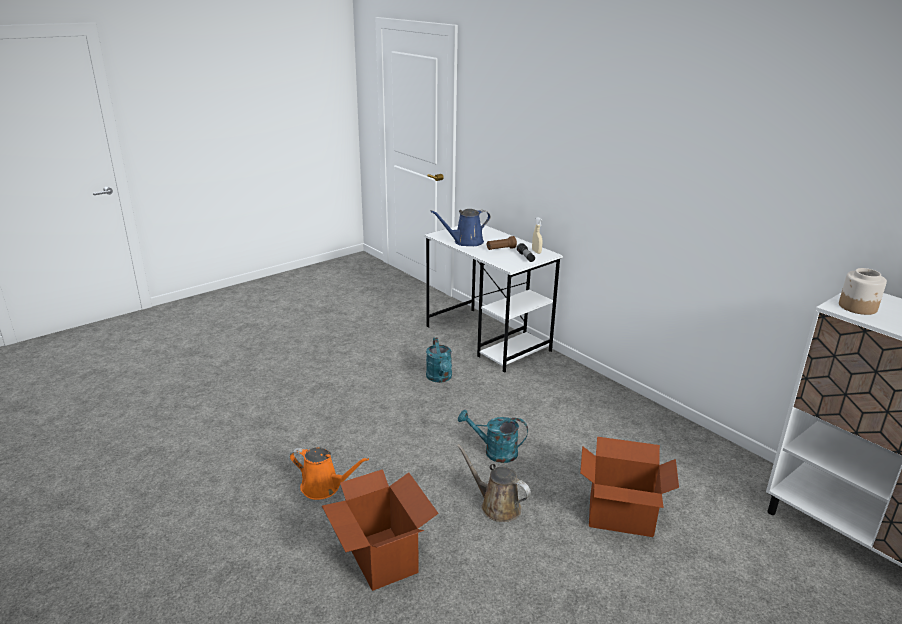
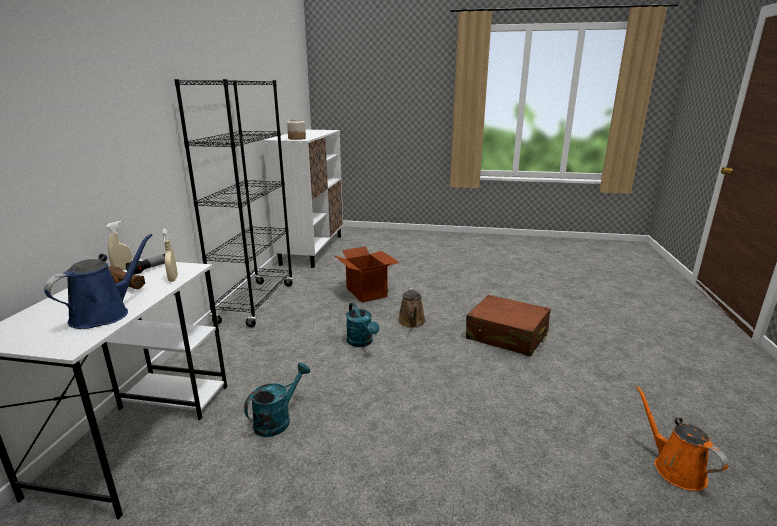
camera: 130 degrees left, 5 degrees down
(324, 487) = (505, 388): orange watering can -> orange watering can (675, 468)
(381, 559) = (507, 336): cardboard box -> brown suitcase
(465, 242) = (105, 314): blue watering can -> blue watering can turned 90 degrees counterclockwise
(496, 259) = (173, 279): none -> beige spray bottle
(658, 425) = (256, 303): none -> black bookcase

